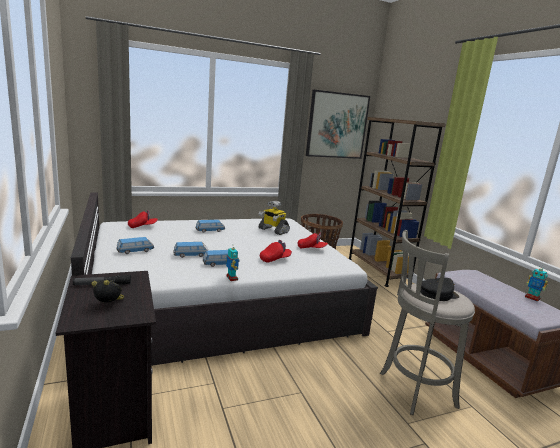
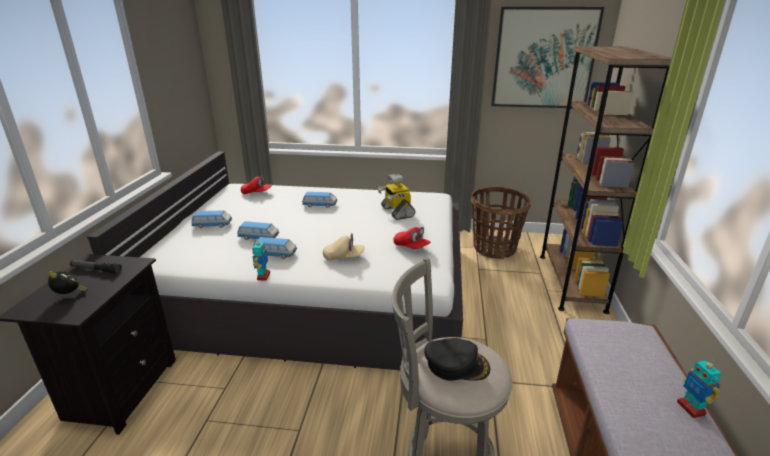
camera: 30 degrees right, 10 degrees up
(275, 259) = (344, 257): red cap -> beige cap

